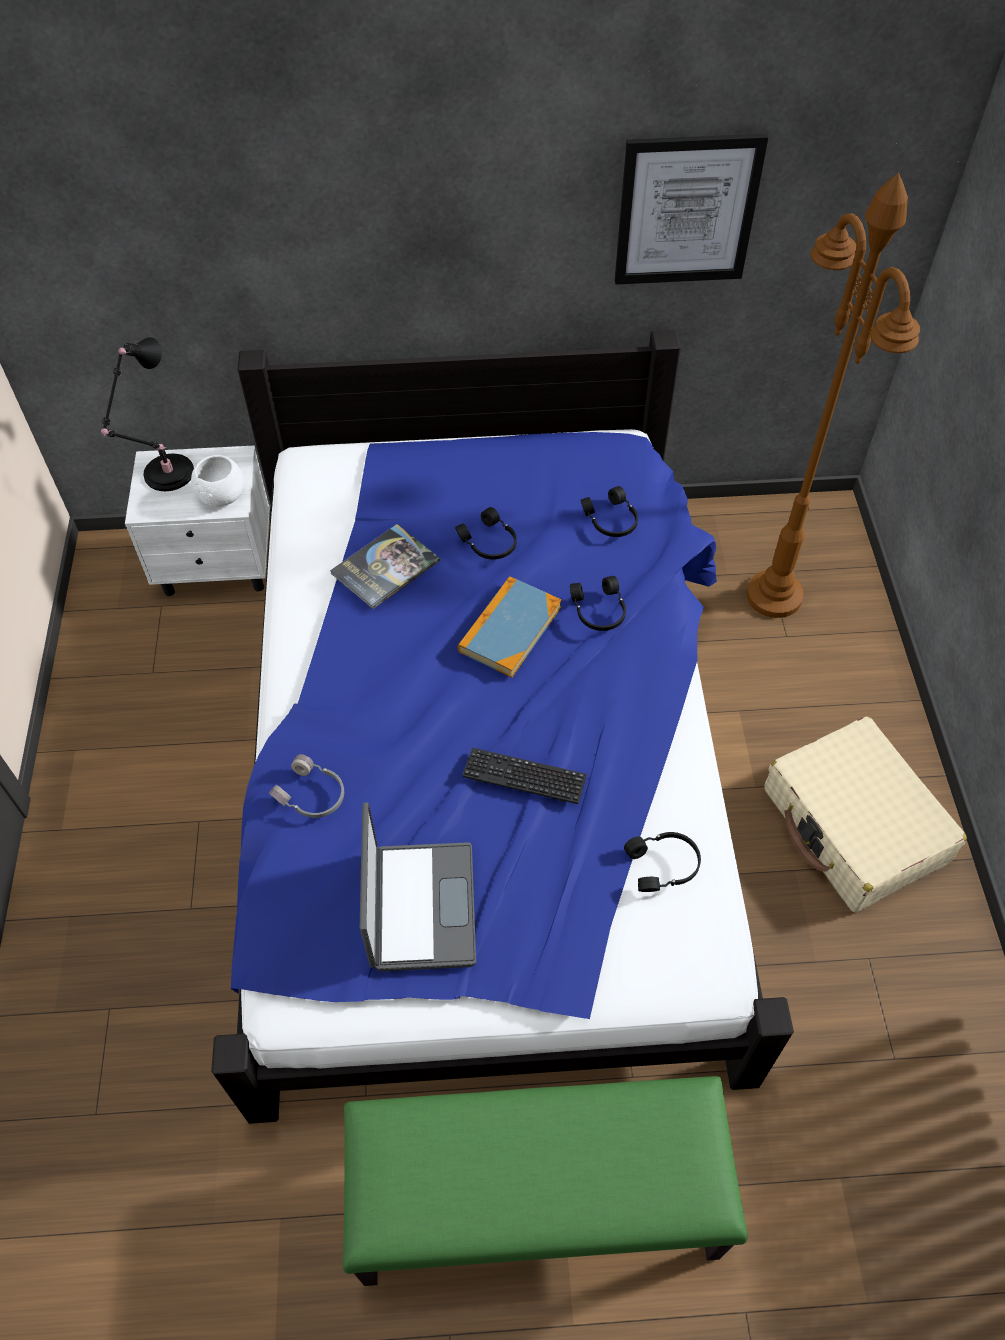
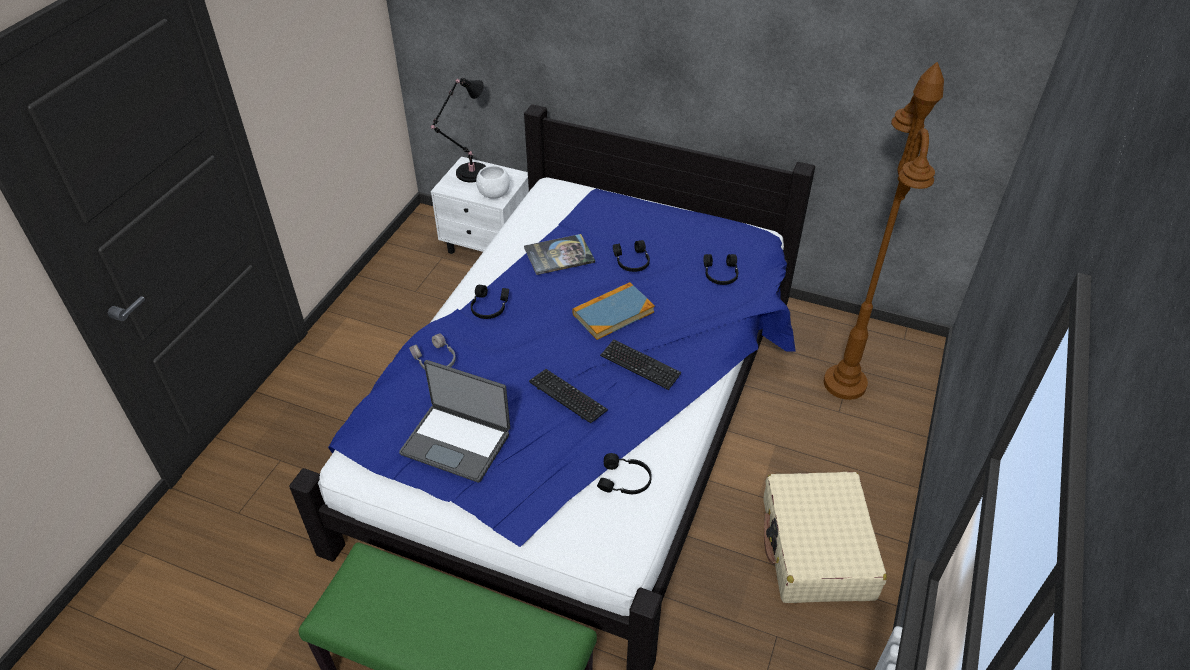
camera: 25 degrees right, 10 degrees down
(419, 906) = (457, 442): laptop -> laptop turned 90 degrees clockwise
(589, 693) = (640, 365): none -> keyboard
(598, 611) = (677, 321): black headphones -> black headphones (489, 307)
(686, 211) = (830, 79): picture -> none

